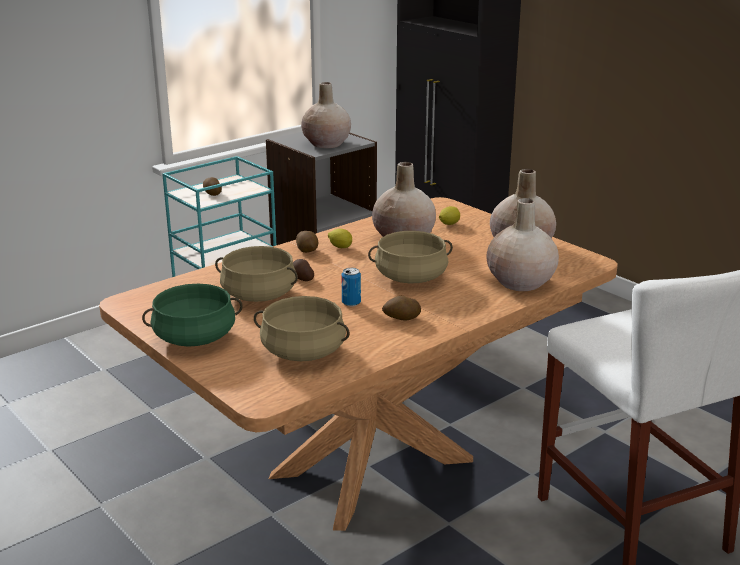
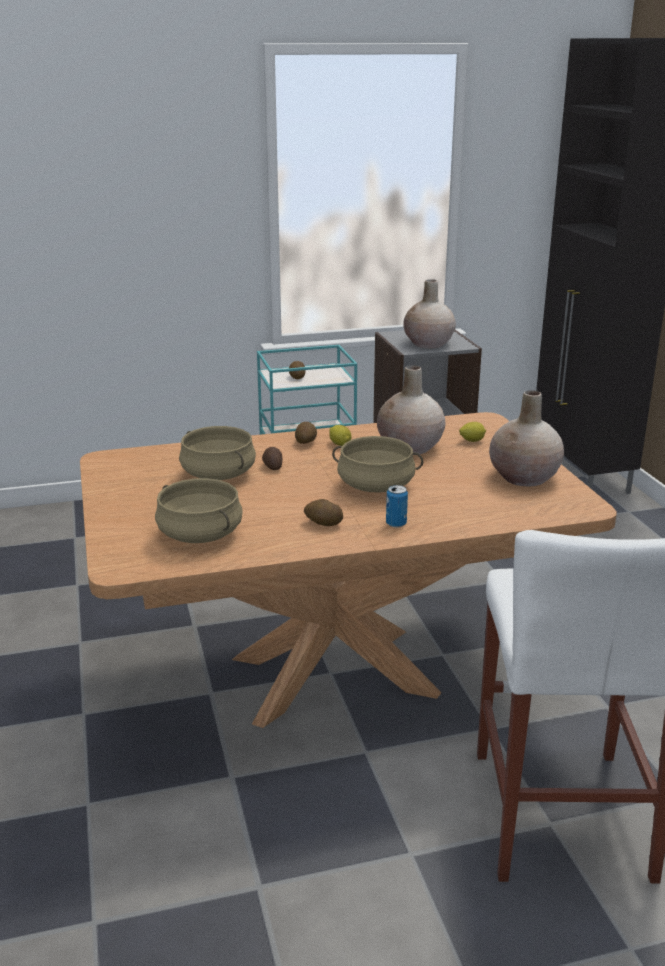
camera: 25 degrees right, 0 degrees up
(194, 338) = (123, 501): green cooking pot -> none
(351, 303) = (292, 498): can -> can (396, 523)
(520, 282) = (483, 513): beige vase -> none

